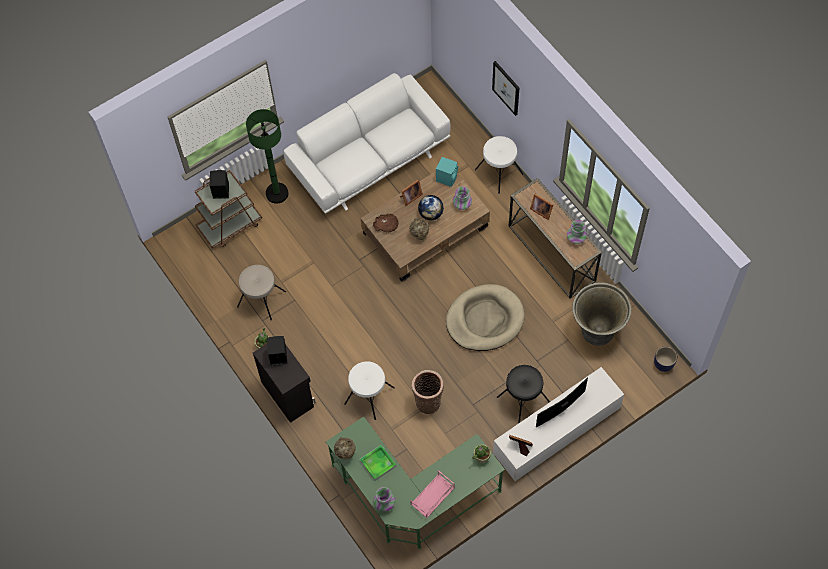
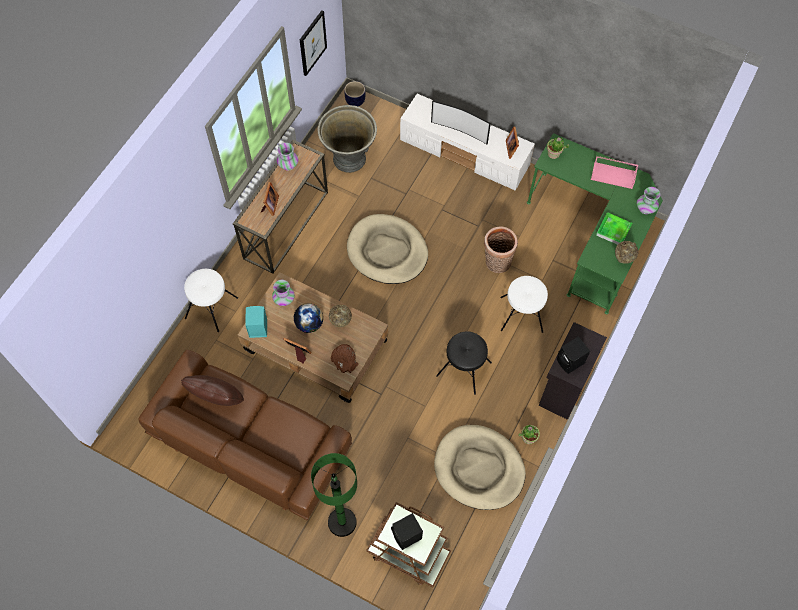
camera: 120 degrees left, 0 degrees up
(261, 299) = (479, 468): beige stool -> beige dog bed
(369, 158) = (250, 444): white sofa -> brown sofa
(399, 129) = (217, 399): none -> brown pillow
(506, 88) = (156, 250): picture -> picture (312, 43)
(522, 399) = (449, 190): black stool -> black stool (463, 369)

